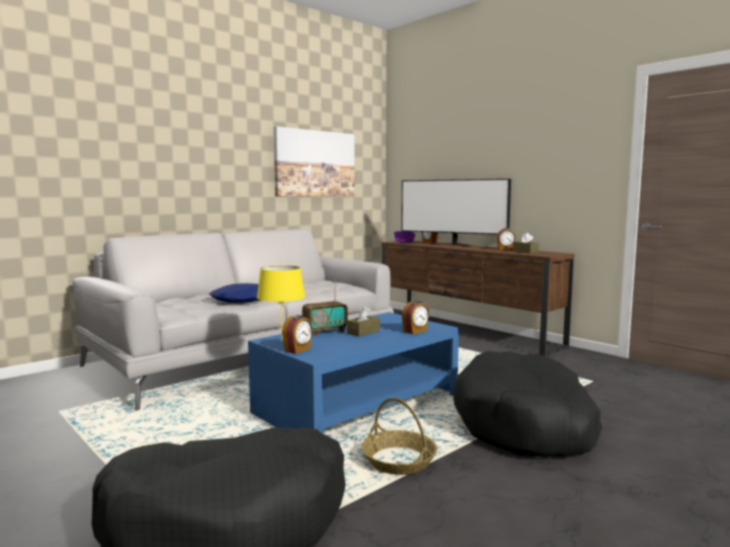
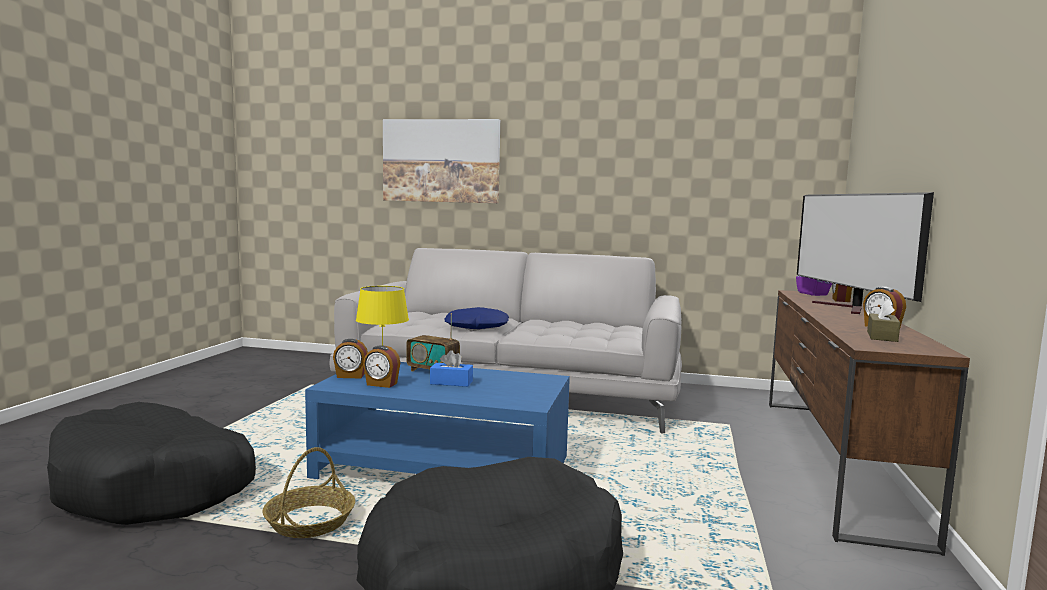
camera: 55 degrees right, 0 degrees up
(315, 163) = (697, 171): picture -> picture (441, 161)
(363, 332) = (451, 382): brown tissue box -> blue tissue box
(415, 331) = (489, 399): alarm clock -> alarm clock (381, 384)

